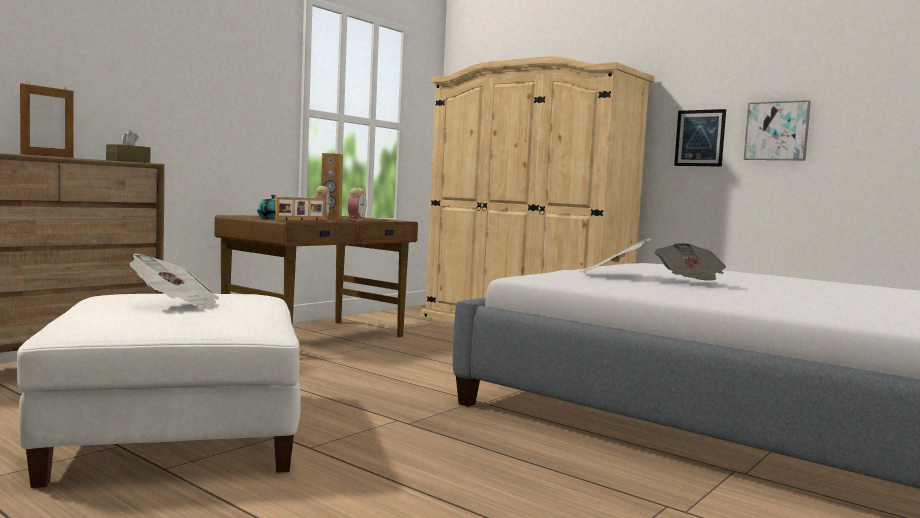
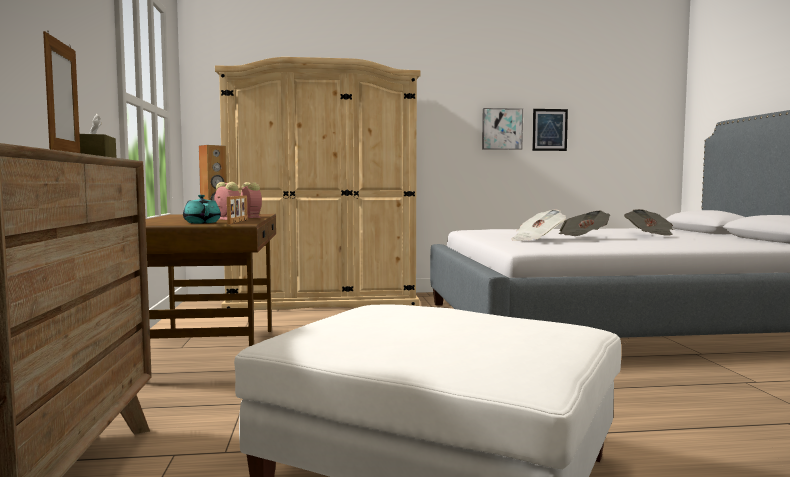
camera: 45 degrees left, 0 degrees up
(176, 305) = (446, 328): newspaper -> newspaper (650, 236)
(699, 138) = (448, 133): picture -> picture (549, 130)

